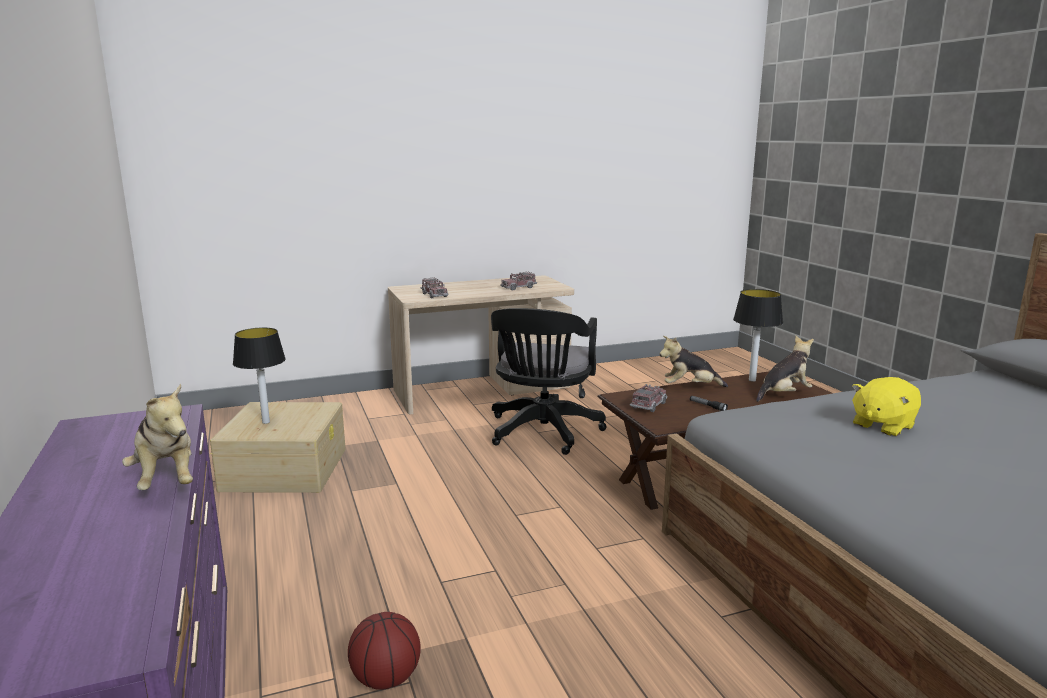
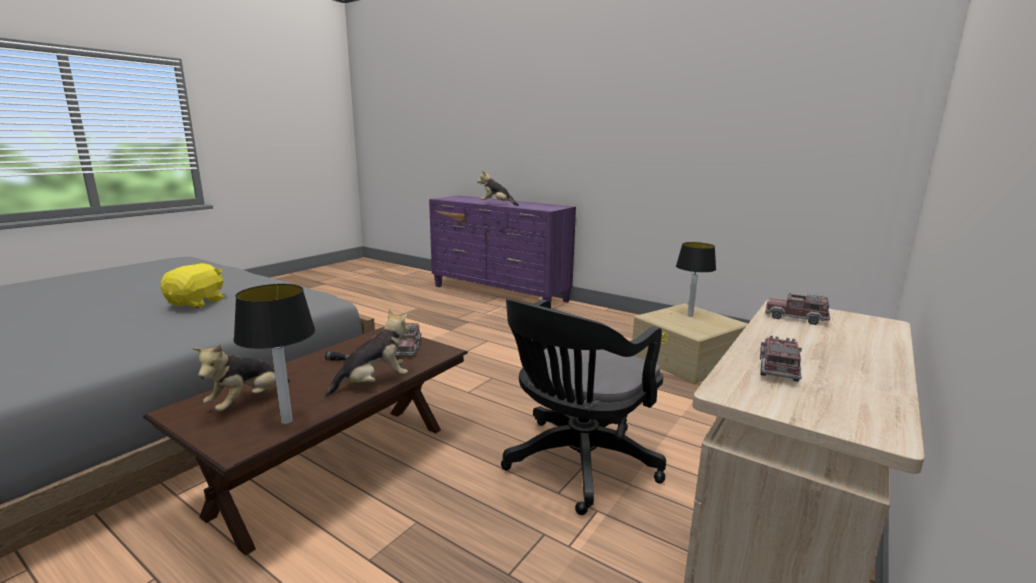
camera: 145 degrees right, 0 degrees up
(385, 679) = (466, 316): basketball -> none
(542, 433) = (576, 465): black office chair -> black office chair turned 120 degrees counterclockwise

